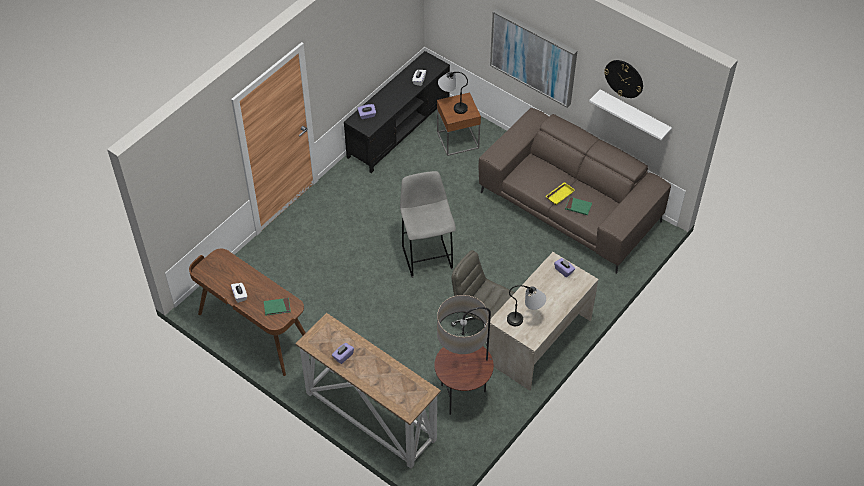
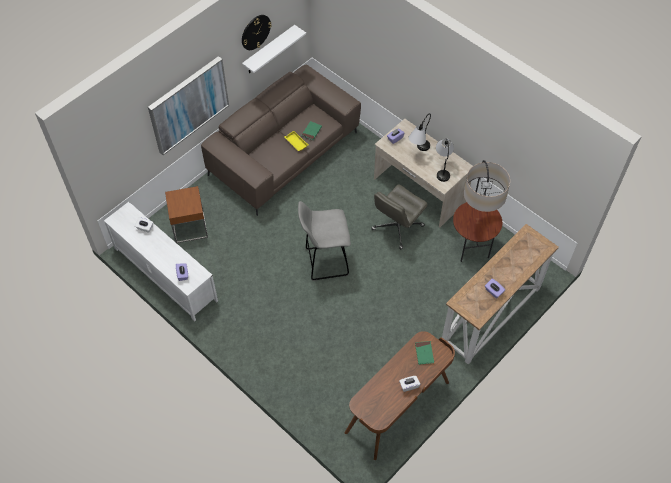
camera: 85 degrees left, 5 degrees up
(399, 129) = (165, 274): black tv stand -> white tv stand
(452, 105) = (179, 206): table lamp -> table lamp (418, 151)

